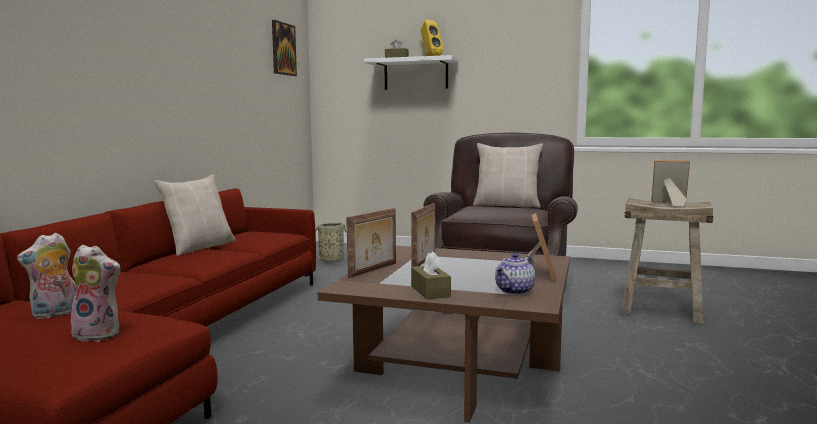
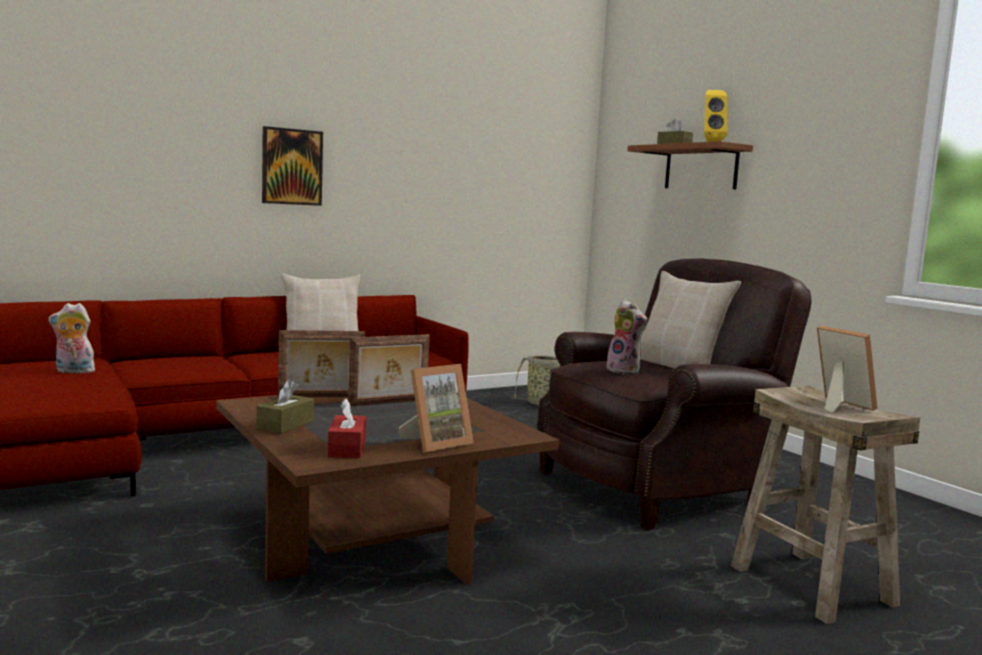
camera: 40 degrees right, 0 degrees up
(100, 334) = (43, 389): plush toy -> plush toy (625, 371)
(283, 49) = (540, 134): picture -> picture (292, 167)
(416, 74) = (701, 168): white shelf -> brown shelf
(515, 291) = (347, 448): teapot -> red tissue box

